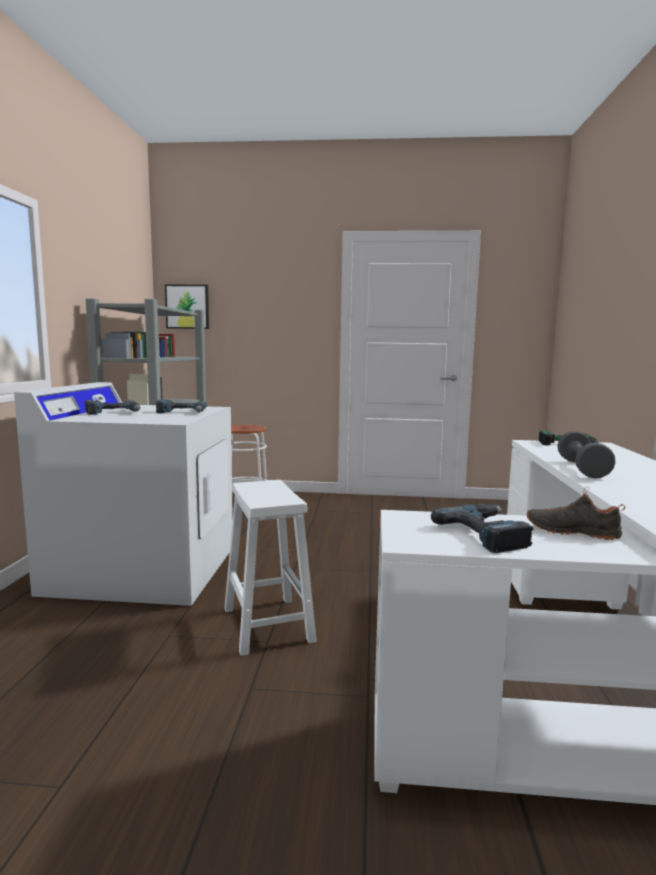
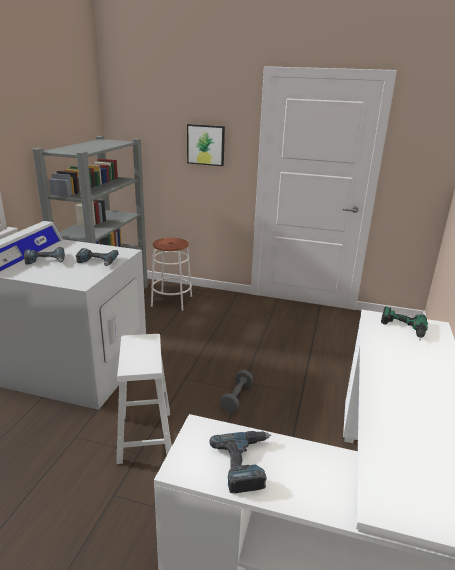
camera: 10 degrees right, 15 degrees up
(187, 307) = (130, 131): picture -> picture (206, 145)
(572, 531) = (313, 468): black shoe -> none
(582, 468) = (382, 374): grey dumbbell -> grey dumbbell (236, 397)

